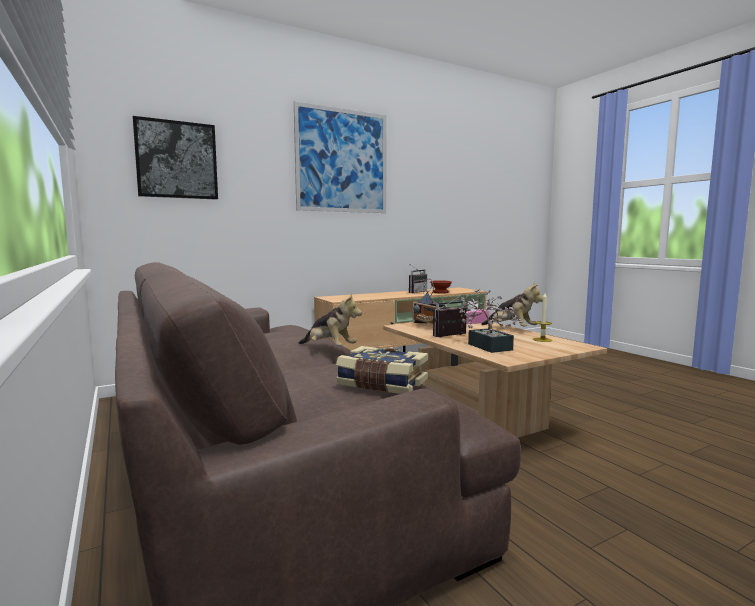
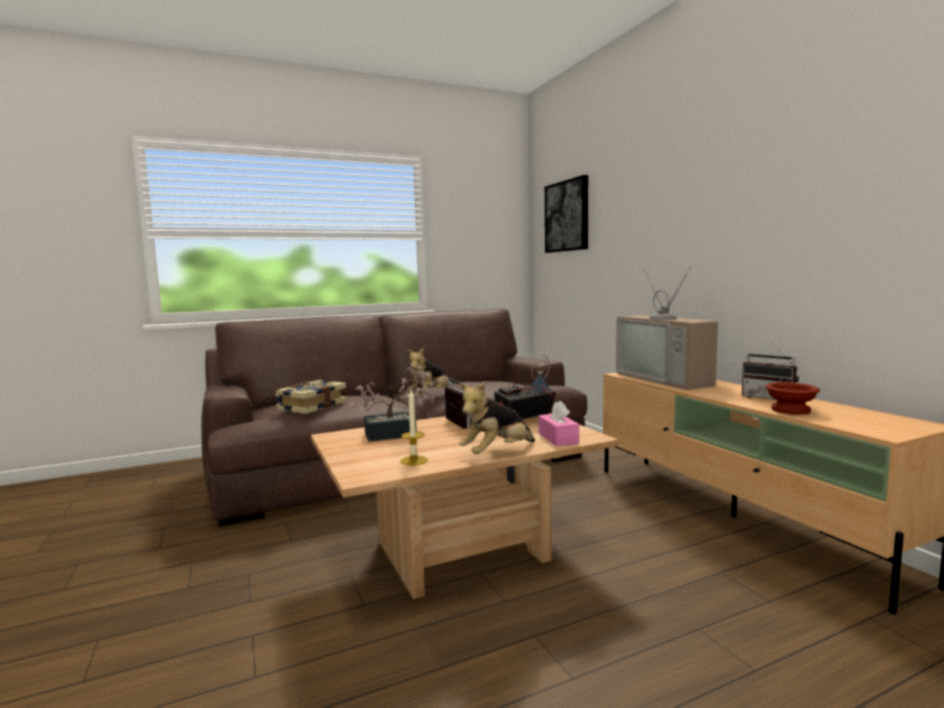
camera: 95 degrees right, 0 degrees up
(342, 161) = (702, 171): picture -> none
(359, 296) = (668, 379): none -> television

